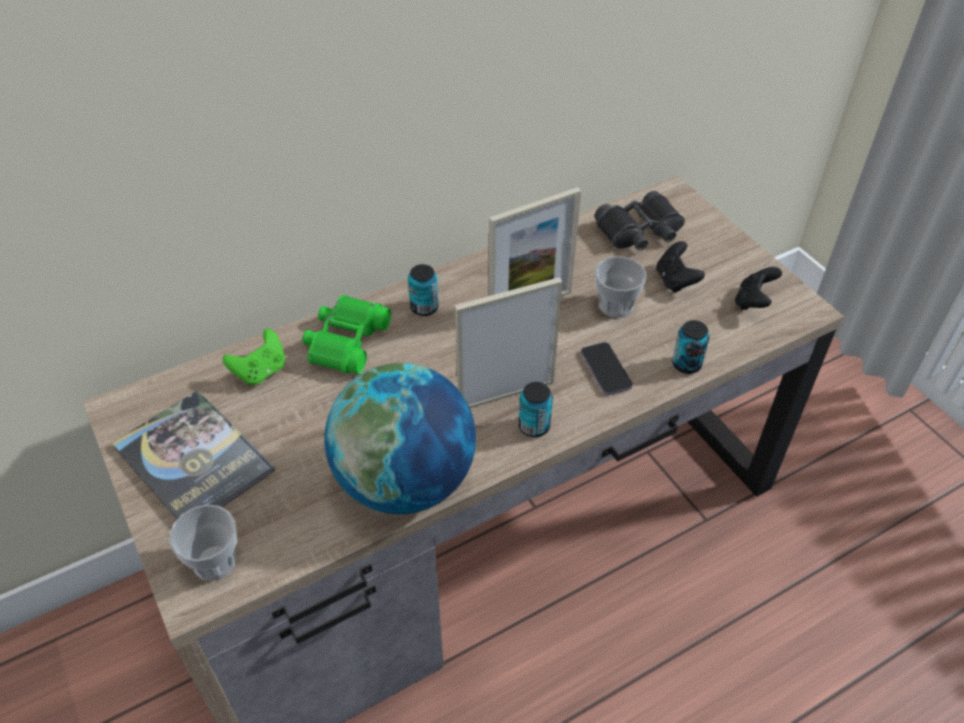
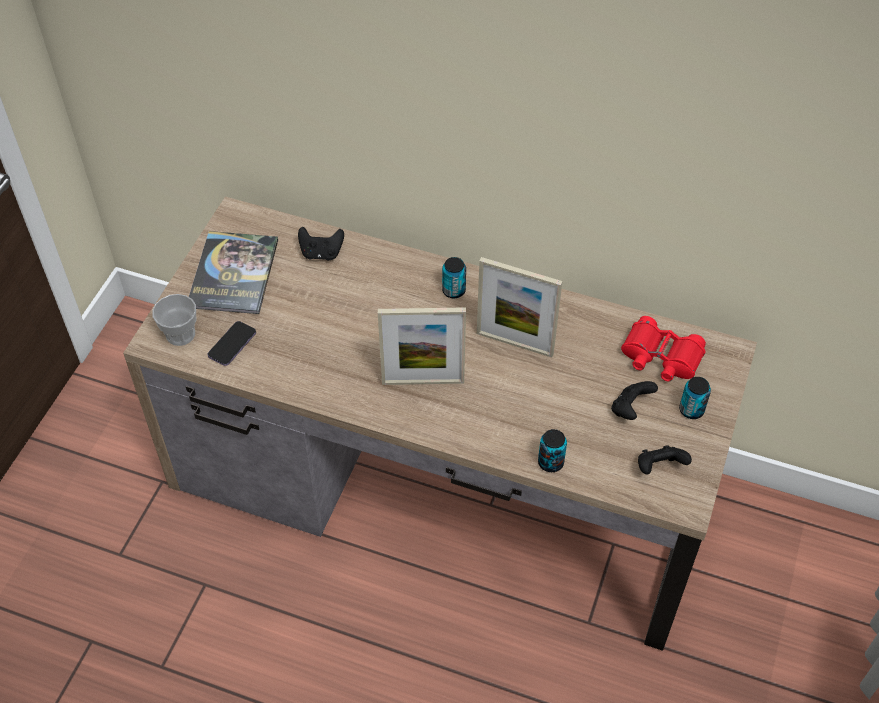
camera: 50 degrees right, 5 degrees up
(261, 371) = (321, 253): green game controller -> black game controller
(345, 341) = (384, 274): green binoculars -> none
(405, 481) = (308, 378): globe -> none
(506, 394) = (423, 382): picture frame -> picture frame turned 150 degrees clockwise
(534, 426) = (411, 413): can -> can (691, 410)
(605, 370) = (498, 420): phone -> phone (232, 344)
(615, 306) = (566, 389): cup -> none
(639, 232) = (661, 357): black binoculars -> red binoculars

